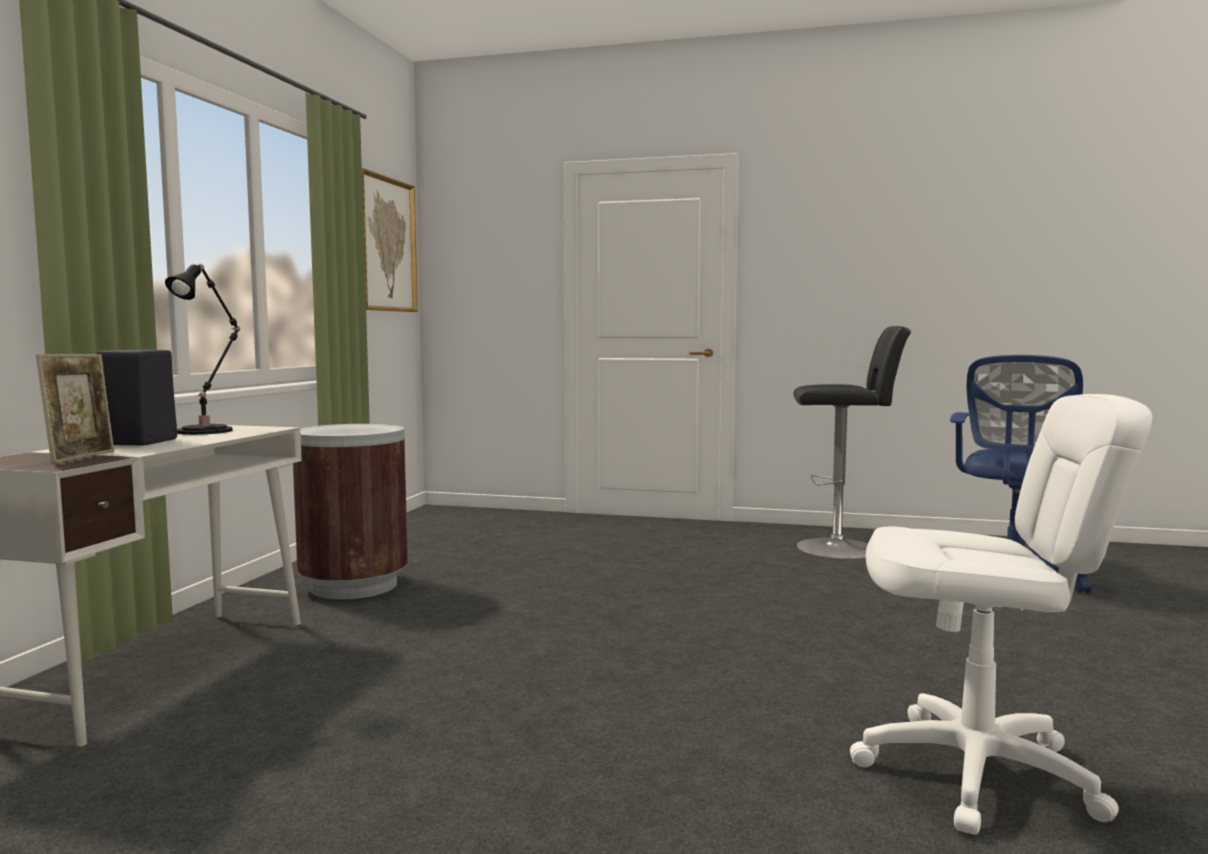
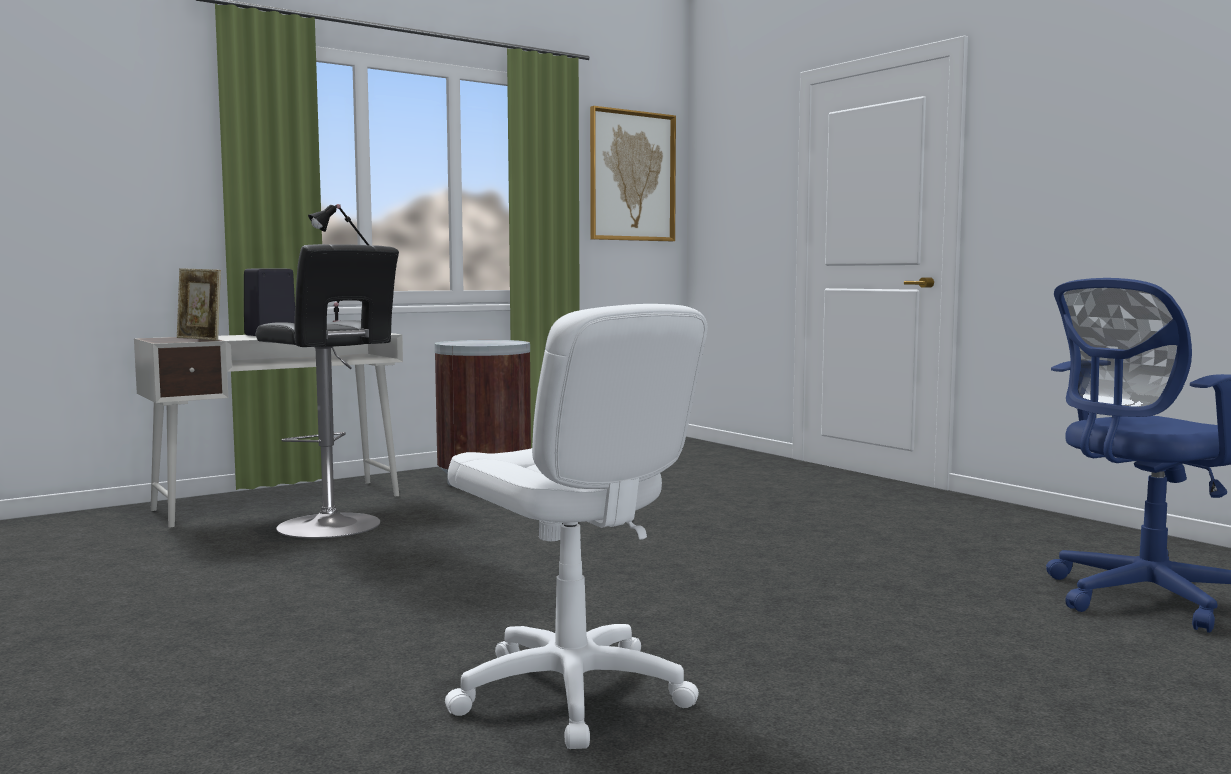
camera: 40 degrees right, 0 degrees up
(81, 457) = (199, 339): picture frame -> picture frame turned 75 degrees clockwise
(843, 548) = (1004, 533): black stool -> black stool (333, 526)

